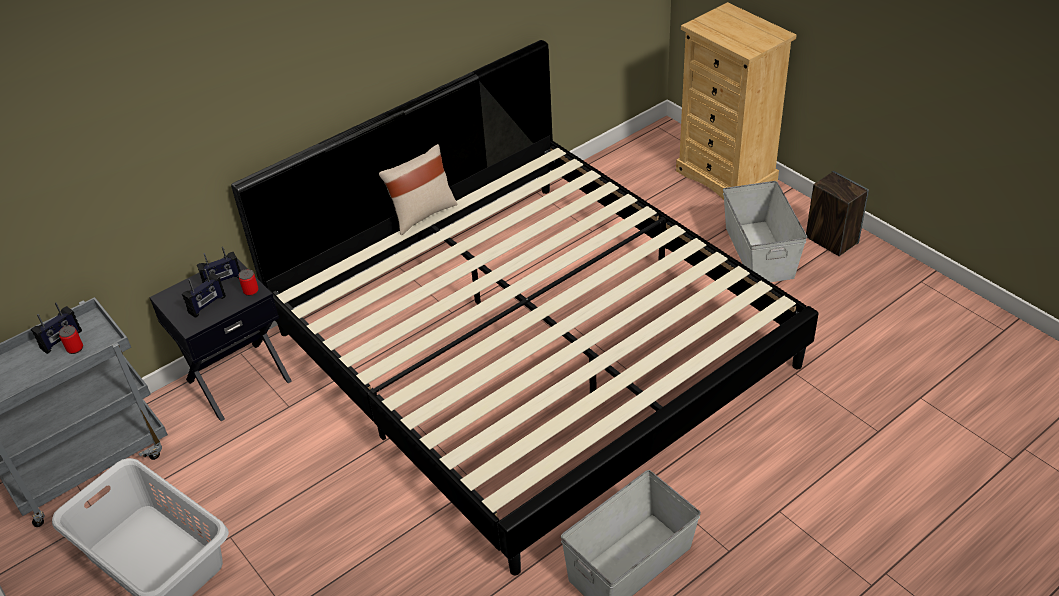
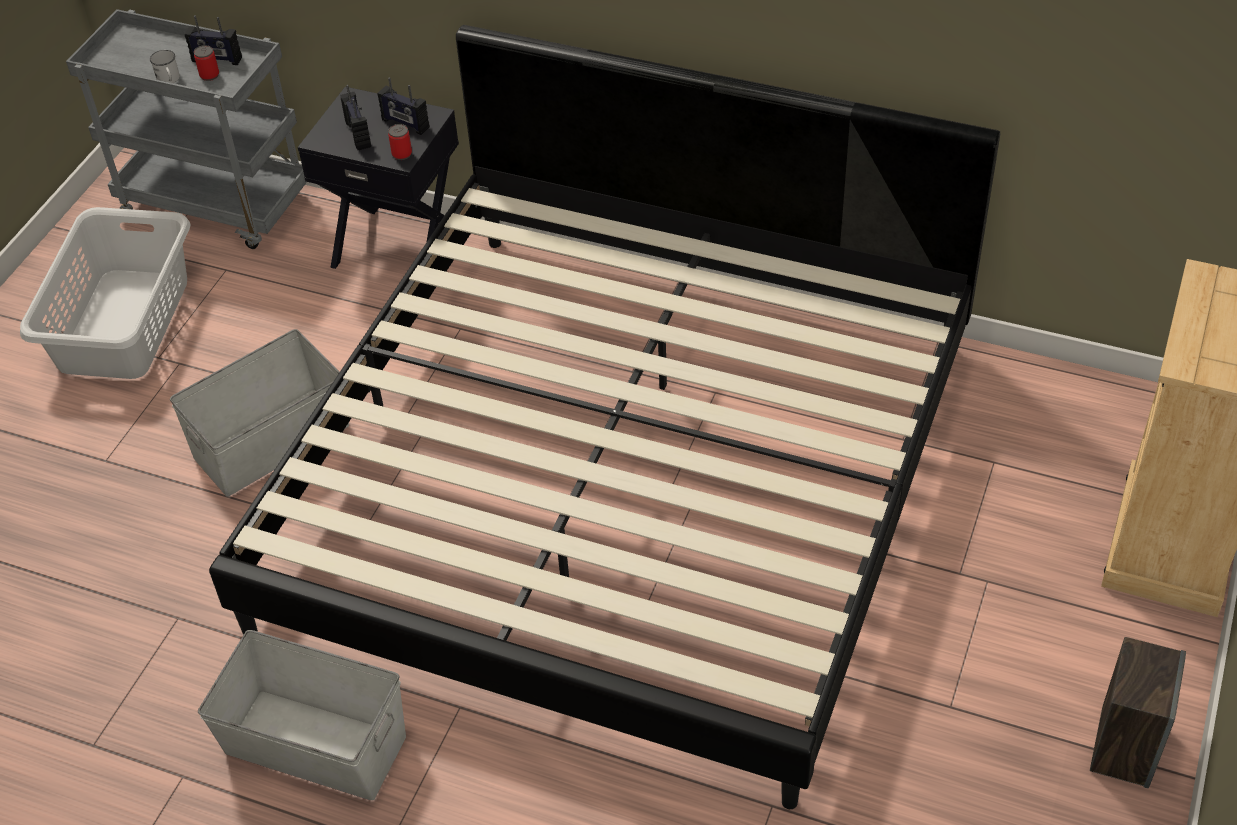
camera: 60 degrees right, 5 degrees up
(53, 372) = (169, 80): none -> white mug
(207, 305) = (359, 134): radio -> radio turned 120 degrees counterclockwise
(422, 214) = (705, 234): beige pillow -> none
(759, 251) = (1017, 658): grey storage box -> grey storage box (273, 441)

